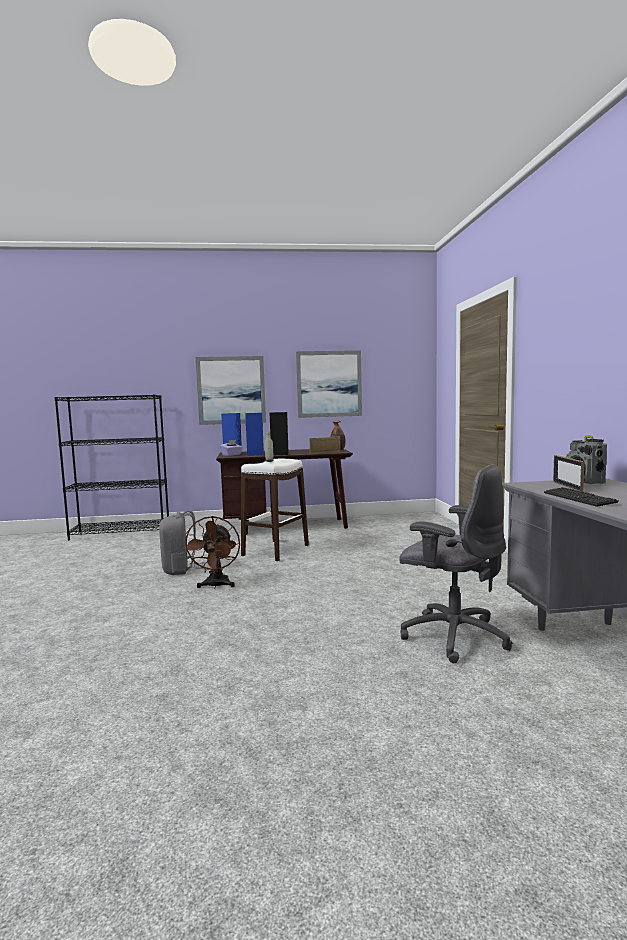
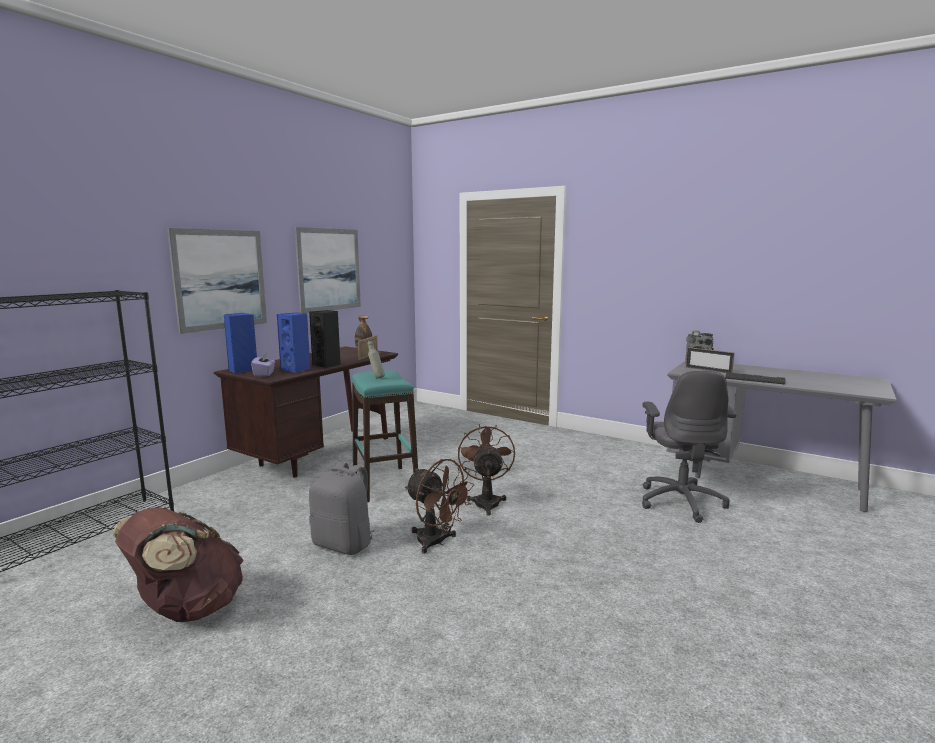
camera: 50 degrees left, 5 degrees up
(78, 569) = (187, 609): none -> brown backpack
(275, 550) = (385, 484): white stool -> turquoise stool
(302, 578) = (486, 501): none -> brown fan
(453, 636) = (681, 501): grey office chair -> grey office chair turned 105 degrees clockwise

